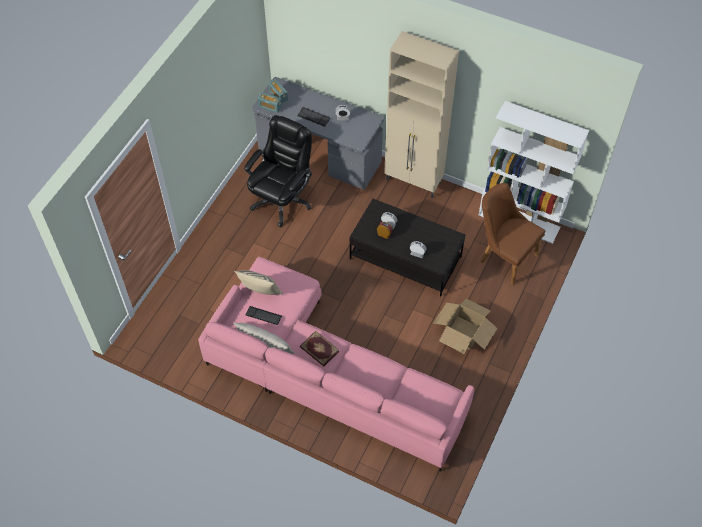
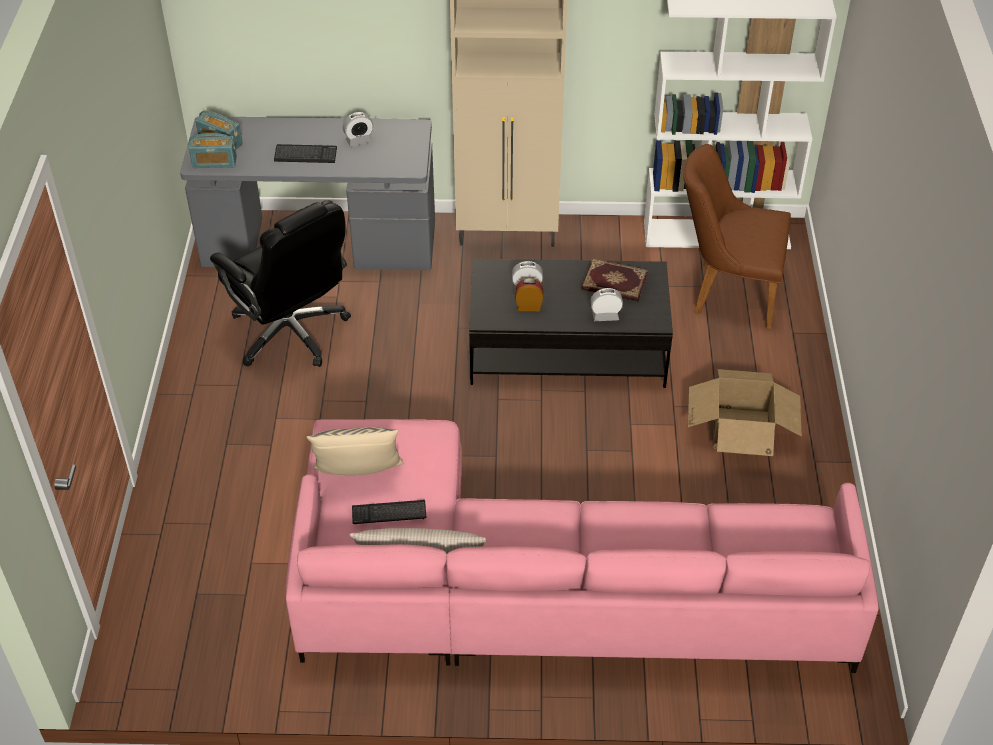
camera: 25 degrees left, 10 degrees down
(282, 200) = (291, 333): black office chair -> black office chair turned 135 degrees clockwise
(319, 350) = (531, 532): book -> book (614, 283)

